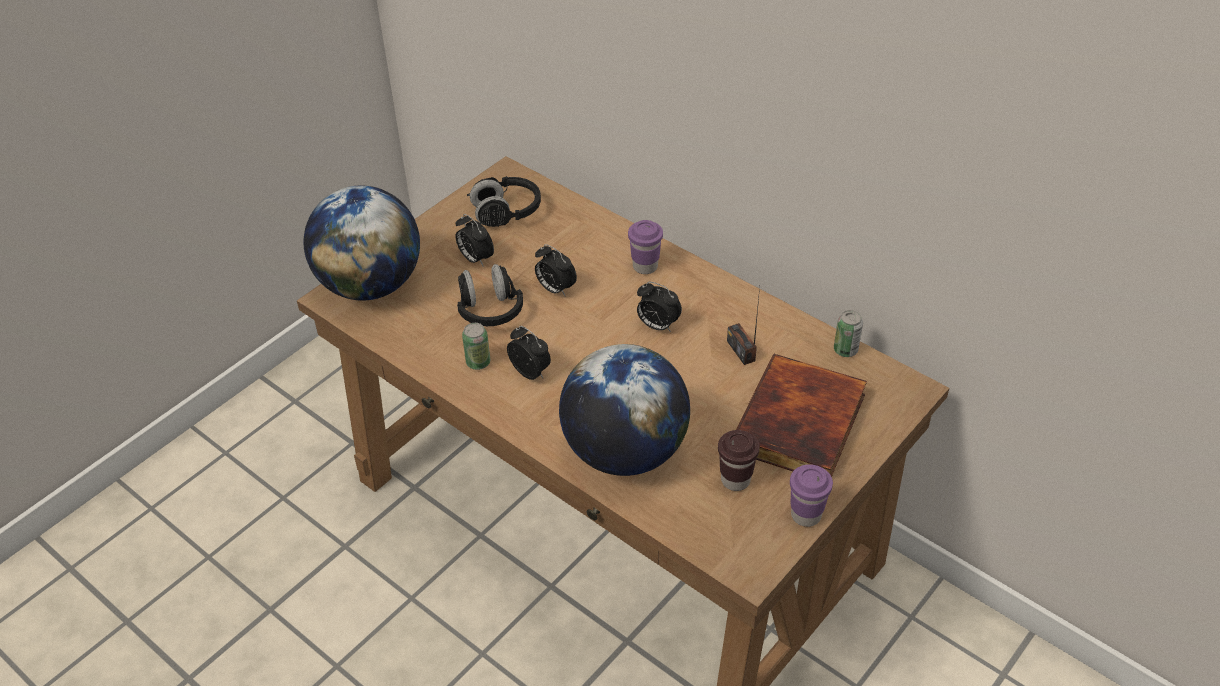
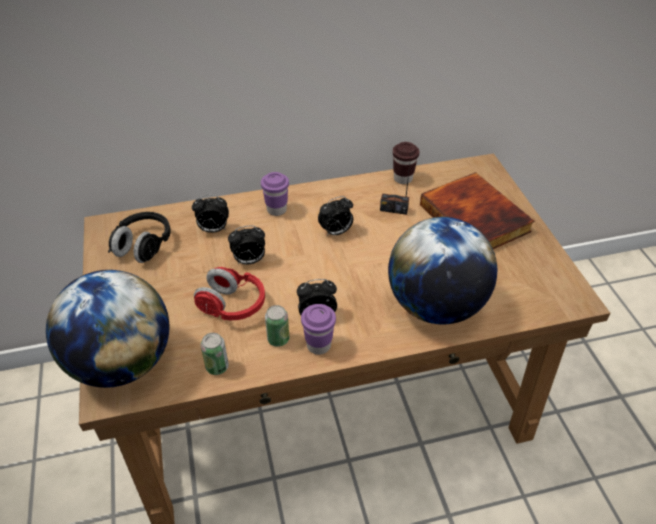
camera: 55 degrees left, 0 degrees up
(475, 259) = (169, 286): alarm clock -> alarm clock (213, 230)
(490, 310) = (232, 305): black headphones -> red headphones
(735, 480) = (500, 268): brown cup -> brown cup (403, 179)
(806, 515) = (550, 254): purple cup -> purple cup (318, 345)
(845, 350) = (432, 171): can -> can (217, 367)

